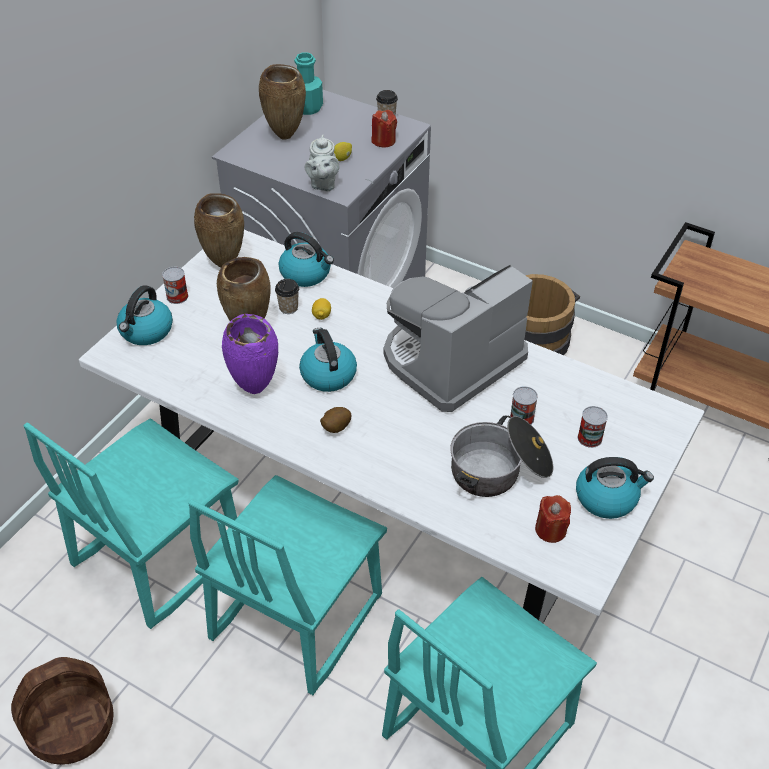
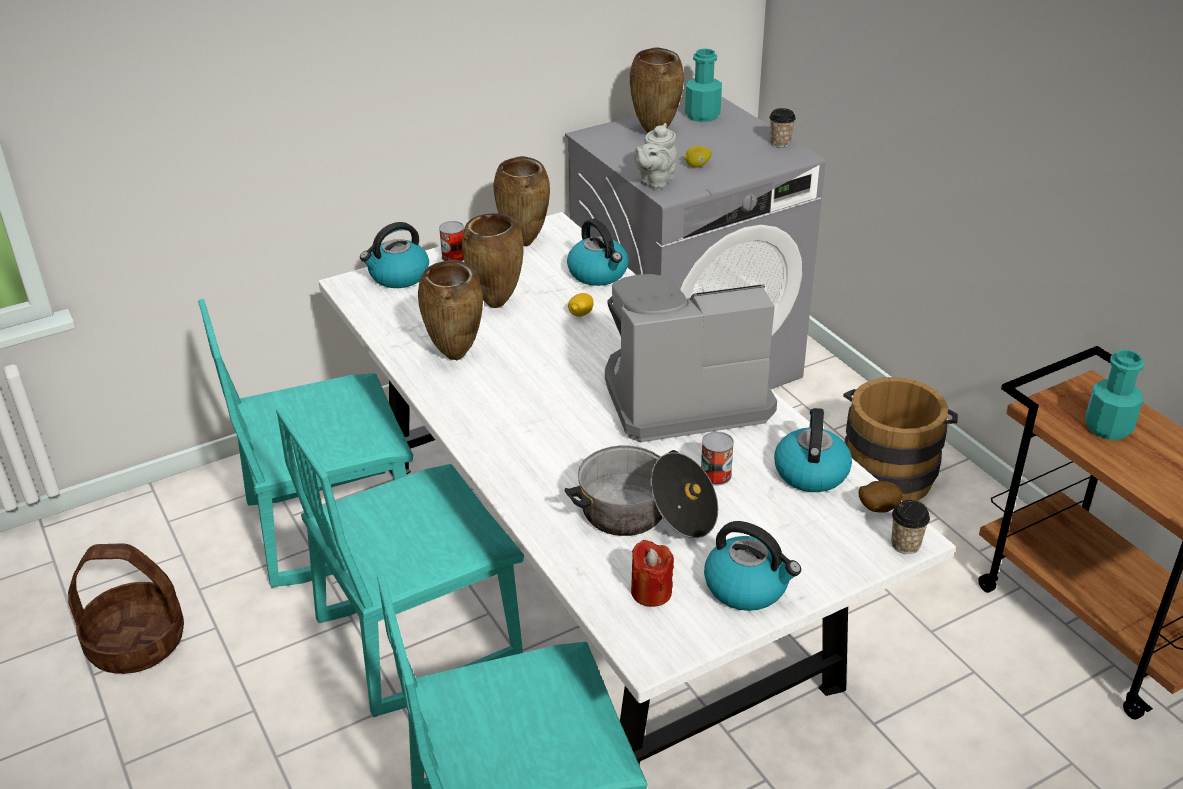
camera: 30 degrees right, 10 degrees down
(256, 389) = (456, 356): purple vase -> brown vase
(288, 308) = (553, 297): cup -> cup (905, 545)
(327, 374) = (539, 366): kettle -> kettle (810, 472)
(335, 428) = (503, 415): potato -> potato (876, 508)
(383, 141) = (757, 161): red candle -> none
(589, 438) = (780, 522): can -> none
(723, 282) = (1108, 427): none -> turquoise bottle

